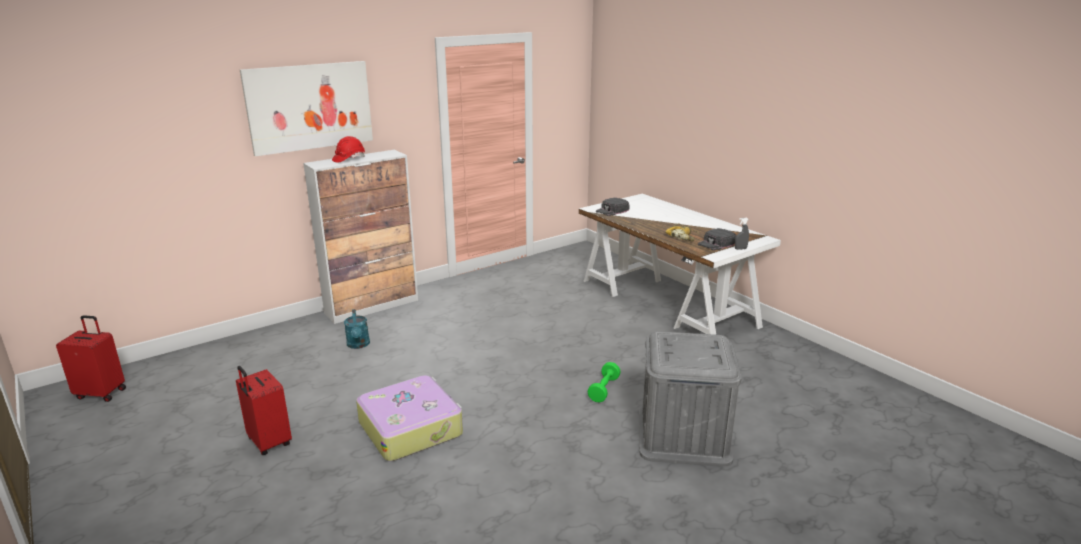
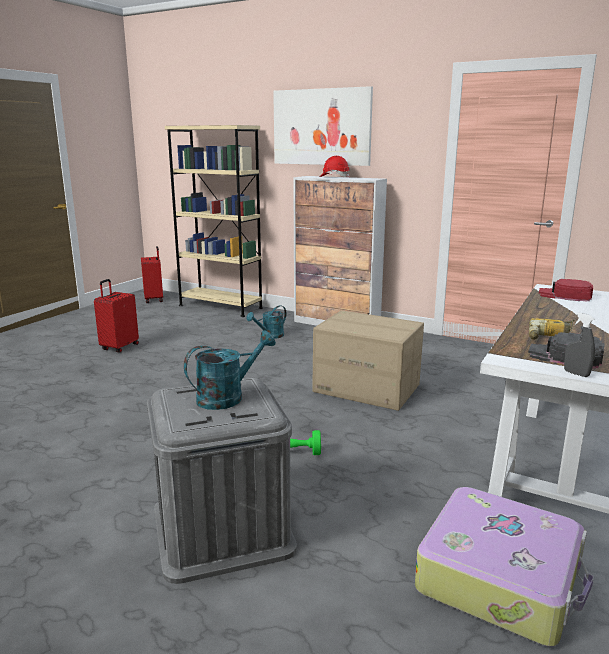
camera: 65 degrees right, 5 degrees down
(217, 352) = (220, 307): none -> beige bookcase
(411, 428) = (159, 382): suitcase -> suitcase (500, 577)
(525, 333) = (367, 388): none -> cardboard box
(612, 210) = (565, 295): black cap -> red cap
(686, 344) = (227, 397): none -> turquoise watering can

